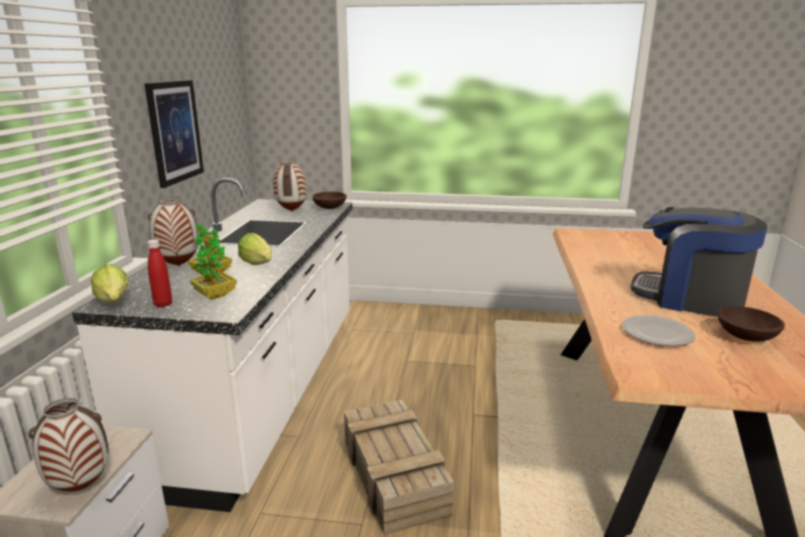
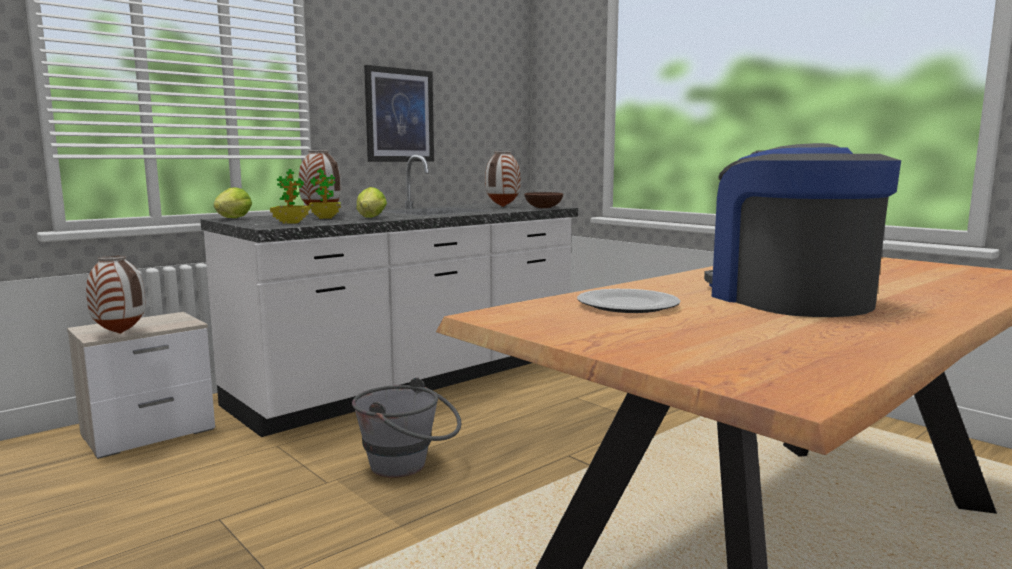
camera: 40 degrees right, 10 degrees down
(163, 304) = (250, 221): red bottle -> none
(395, 476) = (409, 466): crate -> grey bucket
(747, 336) = (753, 327): brown bowl -> none

